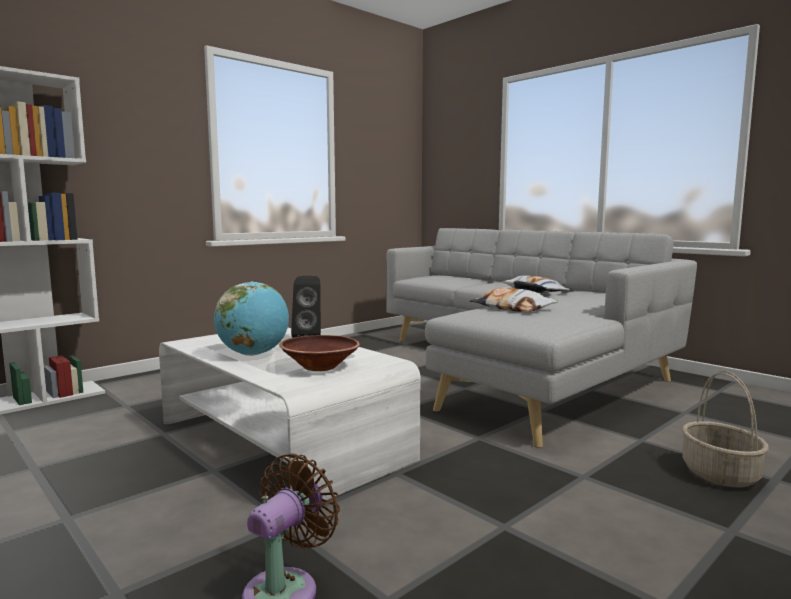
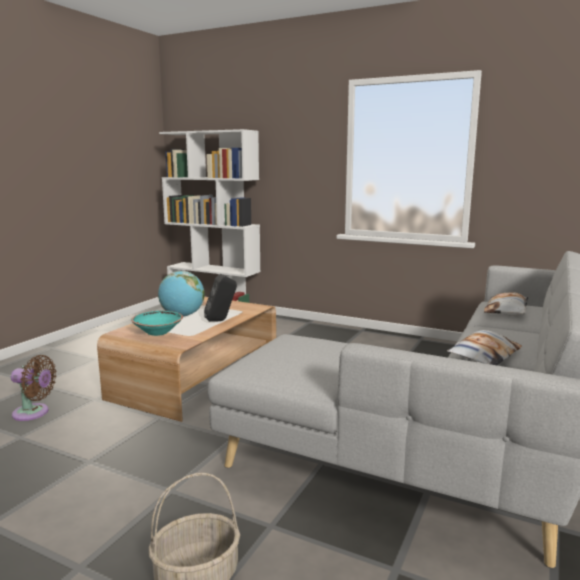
camera: 70 degrees right, 5 degrees up
(281, 440) = (197, 376): white coffee table -> brown coffee table
(319, 367) = (158, 332): brown bowl -> turquoise bowl
(512, 308) = (339, 351): pillow -> pillow (507, 310)

